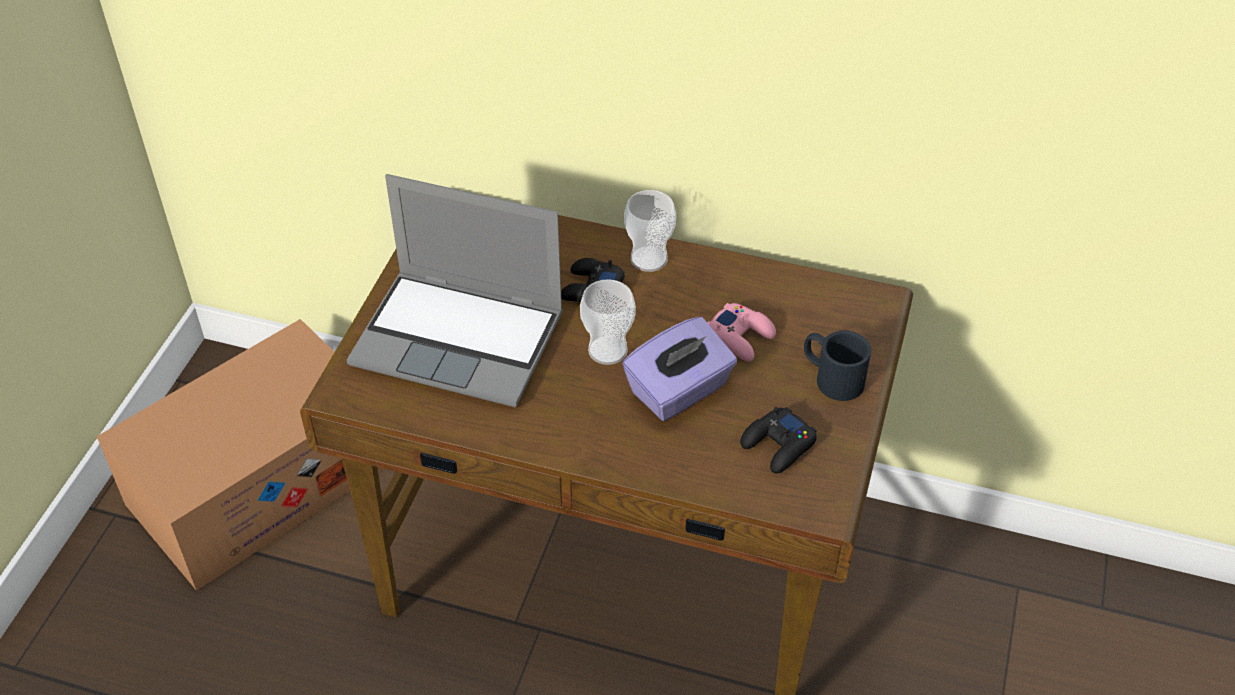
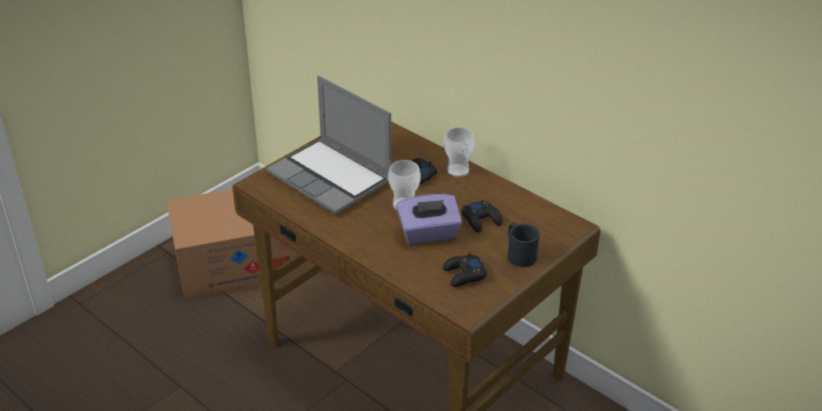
camera: 25 degrees right, 10 degrees down
(740, 337) = (481, 220): pink game controller -> black game controller

